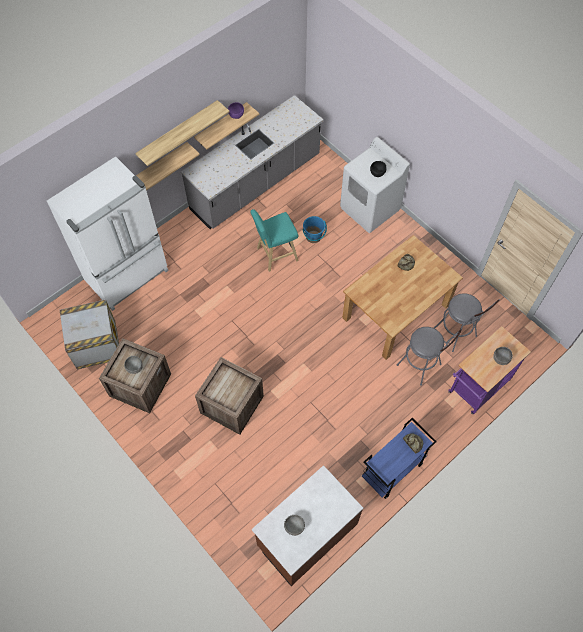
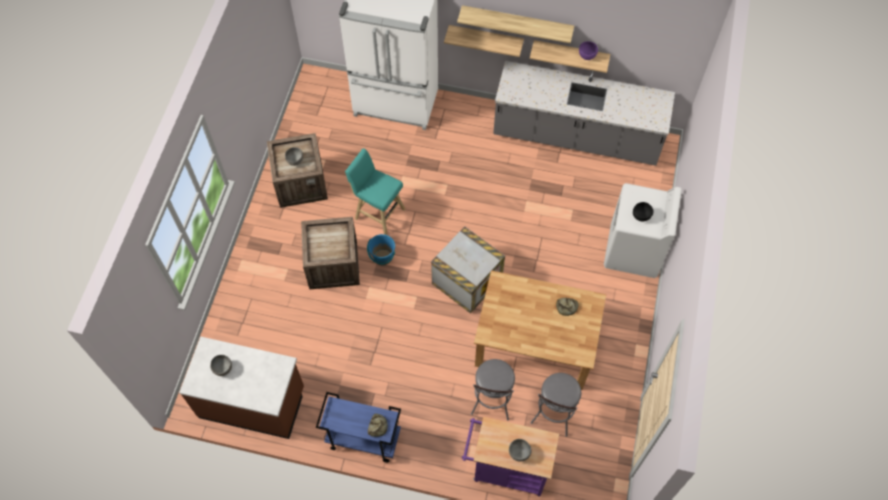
camera: 55 degrees right, 0 degrees up
(96, 344) = (314, 126): crate -> crate (467, 280)
(275, 255) = (511, 202): turquoise stool -> turquoise stool (378, 212)
(313, 237) = (558, 222): blue bucket -> blue bucket (382, 257)

